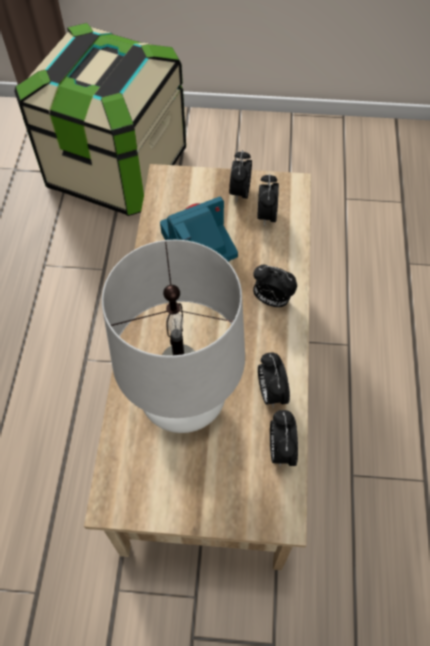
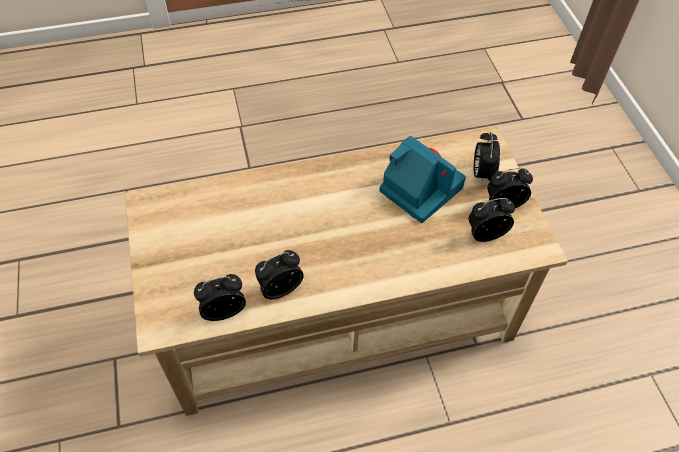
camera: 70 degrees right, 5 degrees down
(116, 168) = (551, 151): storage box -> none
(184, 404) = (246, 225): white table lamp -> none
(271, 300) = (383, 264): alarm clock -> alarm clock (482, 174)

